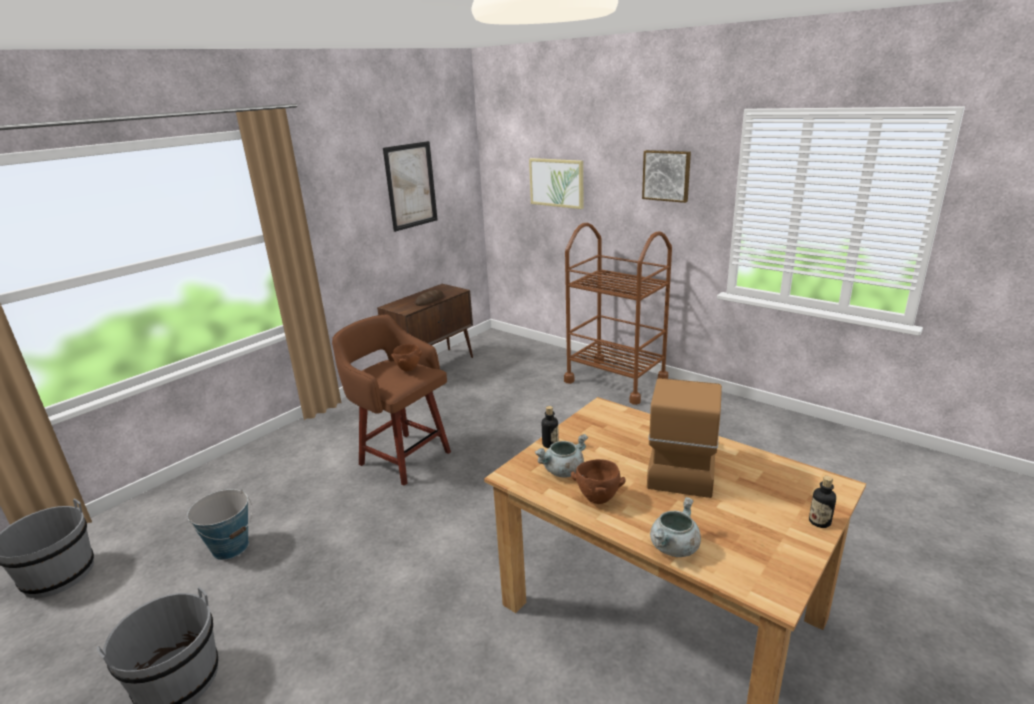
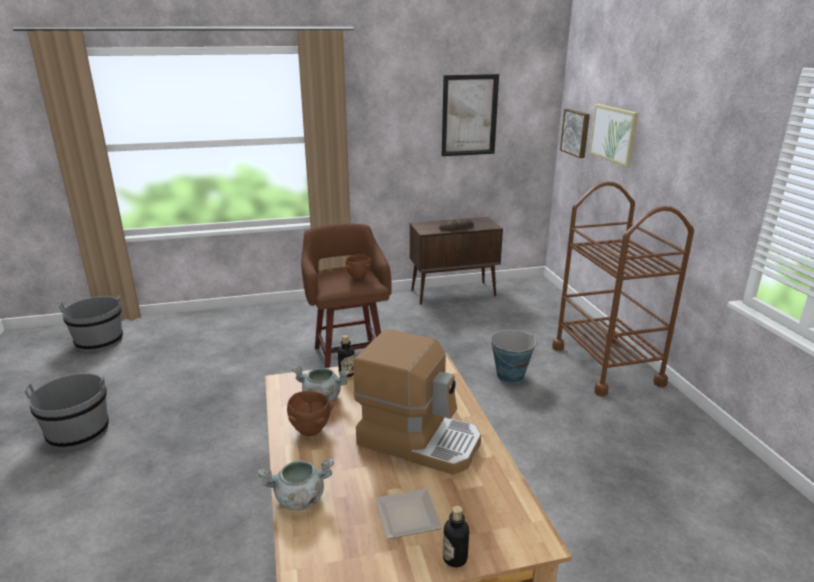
camera: 35 degrees right, 0 degrees up
(231, 547) = (185, 368): bucket -> bucket (510, 375)
(666, 175) = (709, 142): picture -> picture (576, 132)
(680, 464) = (419, 439): coffee machine -> coffee machine turned 60 degrees clockwise
(758, 515) = (410, 517): none -> plate

